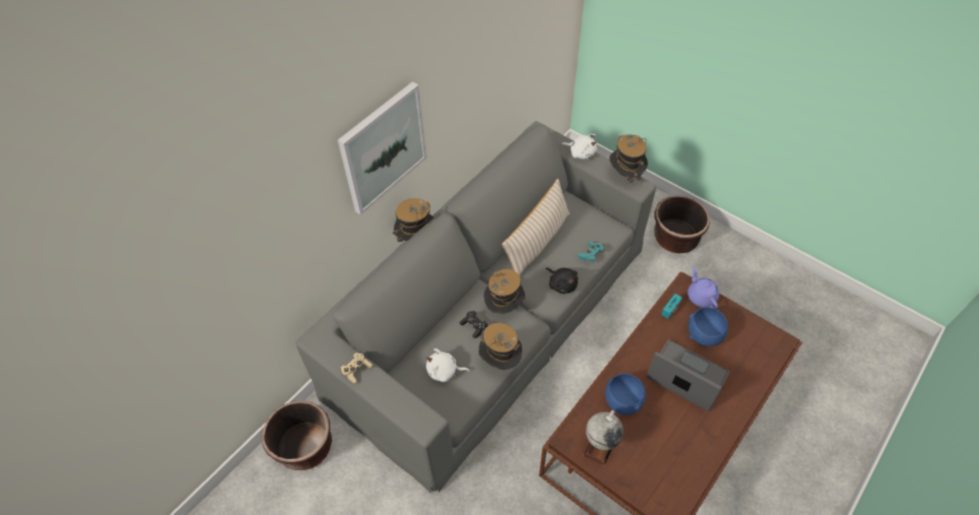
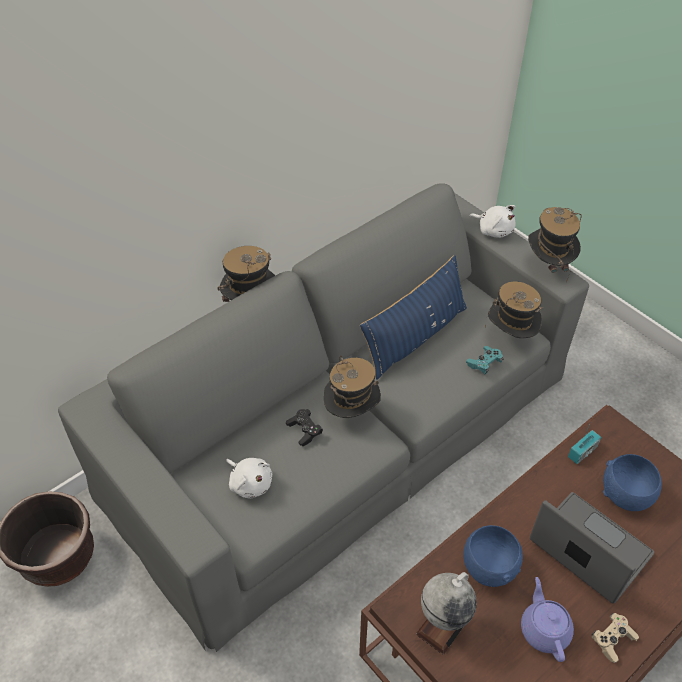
camera: 10 degrees right, 5 degrees down
(356, 370) = (124, 456): beige game controller -> beige game controller (612, 640)
(383, 148) = (209, 161): picture -> none
(444, 371) = (250, 483): white plush toy -> white plush toy turned 150 degrees counterclockwise
(500, 361) = (329, 482): hat -> hat (510, 336)
(537, 242) = (415, 337): beige pillow -> blue pillow
(562, 284) = (437, 395): black plush toy -> none
(675, 238) = (611, 369): brown planter -> none
(701, 296) = (630, 441): purple teapot -> purple teapot (544, 629)

